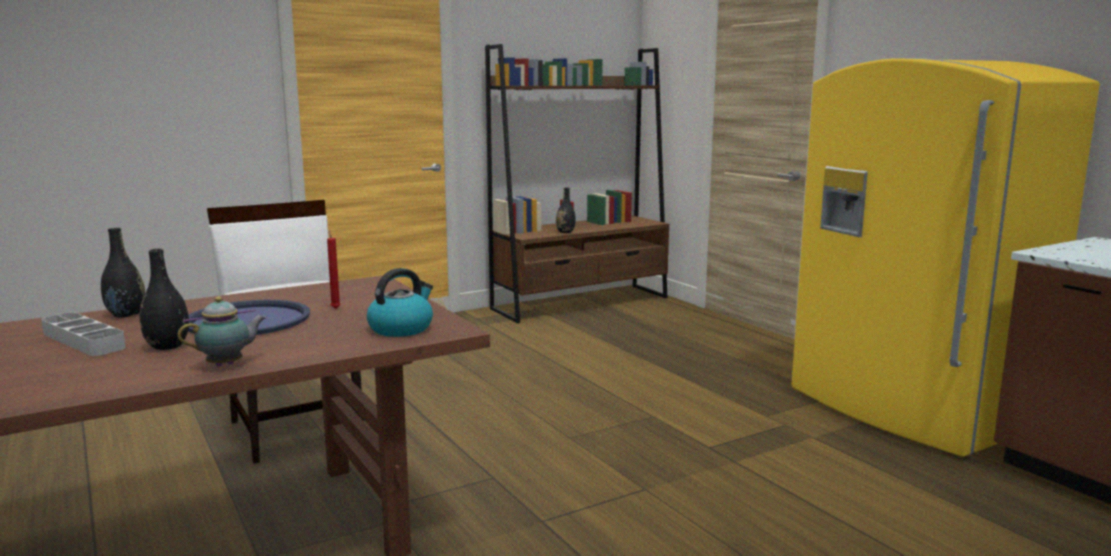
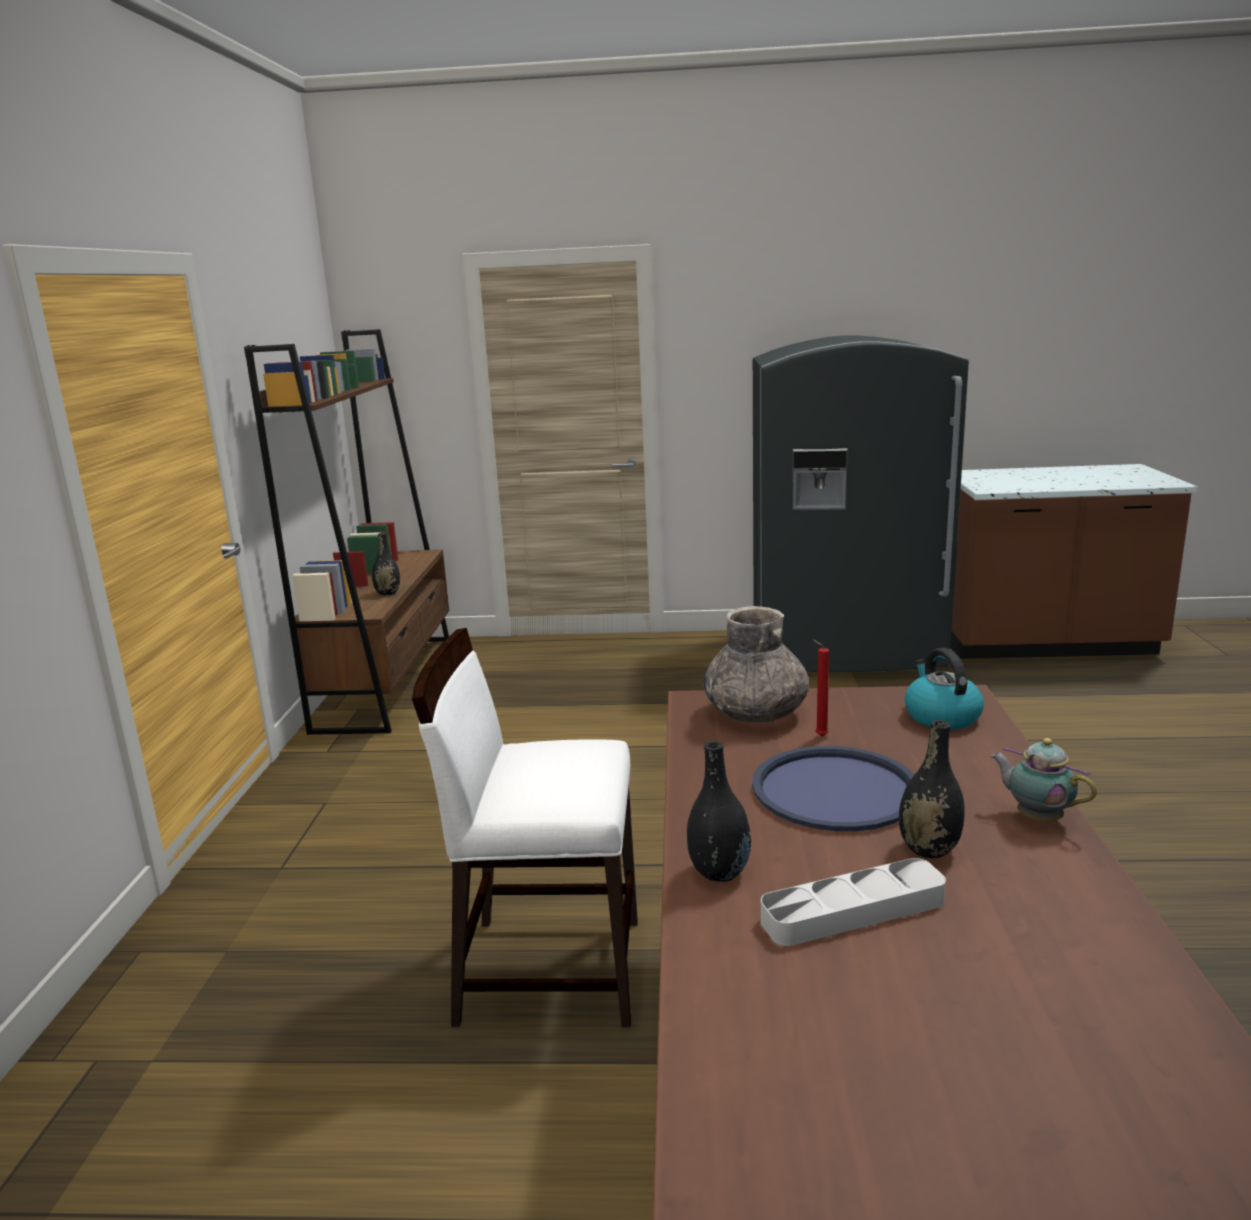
camera: 55 degrees left, 5 degrees up
(228, 365) = (1036, 817): teapot -> teapot turned 45 degrees counterclockwise
(364, 293) = (756, 713): none -> grey vase
(909, 409) = (846, 651): yellow fridge -> grey fridge

